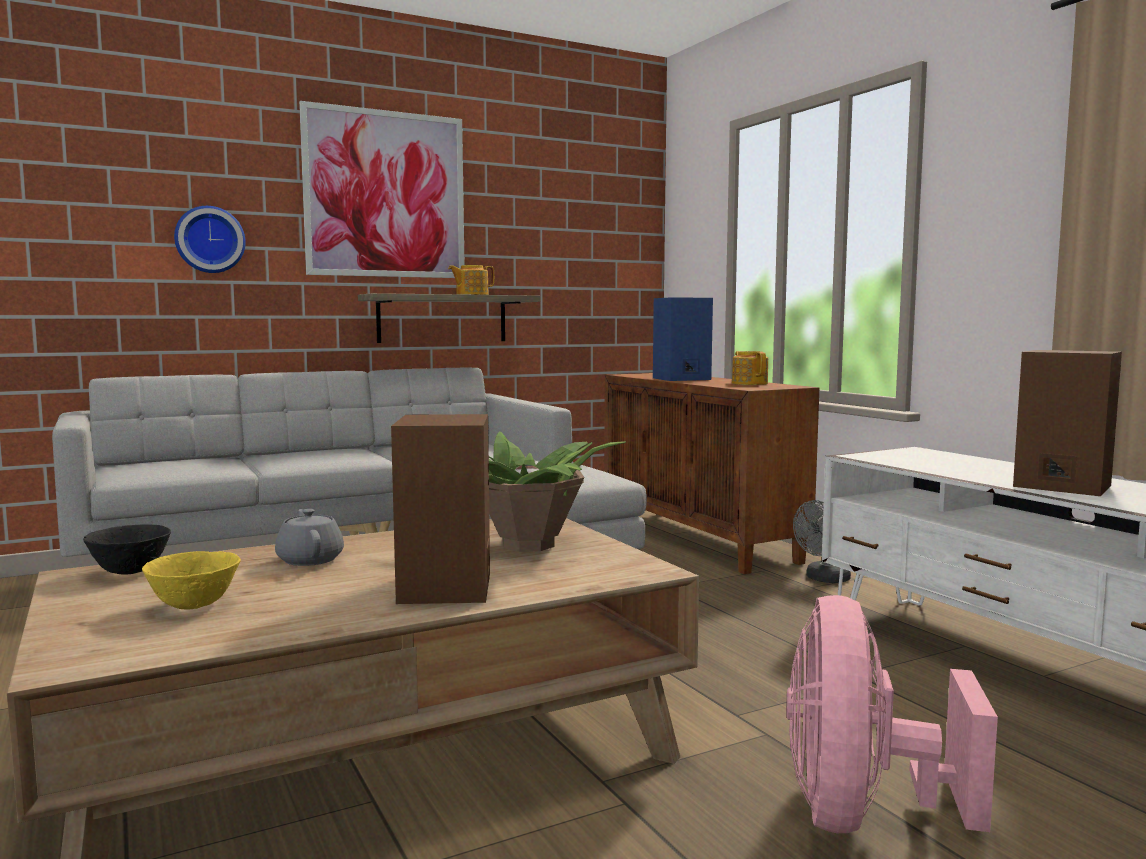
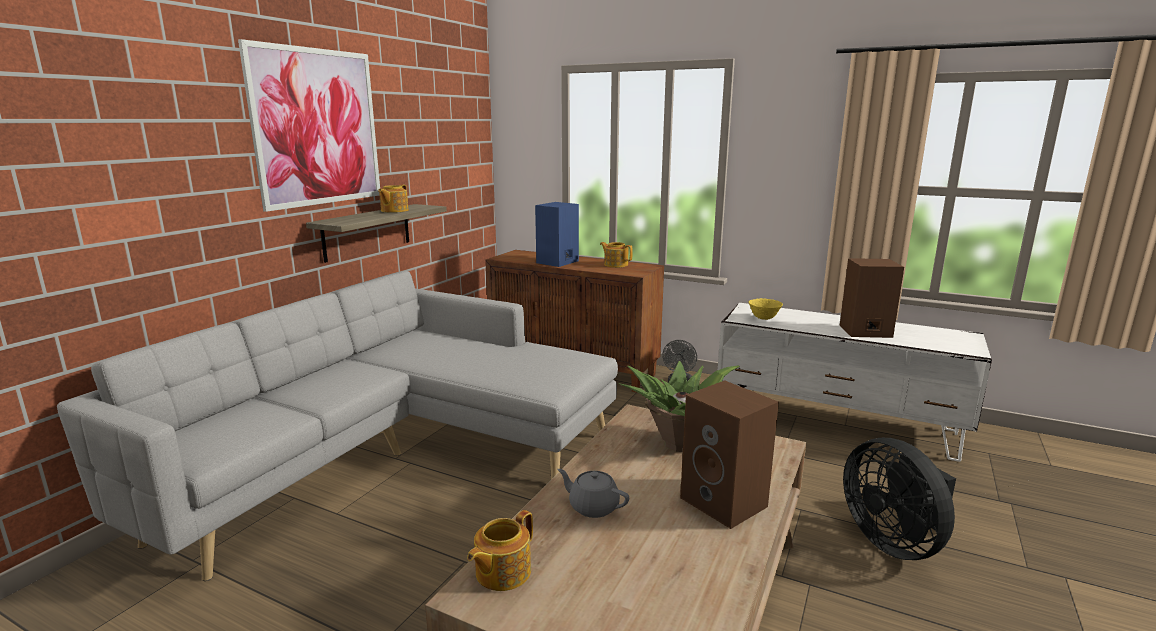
camera: 35 degrees left, 10 degrees up
(130, 572) = (501, 572): black bowl -> teapot
(194, 606) = (629, 586): yellow bowl -> yellow bowl (764, 318)
(209, 240) = (174, 190): wall clock -> none
(861, 814) = (894, 541): pink fan -> black fan

